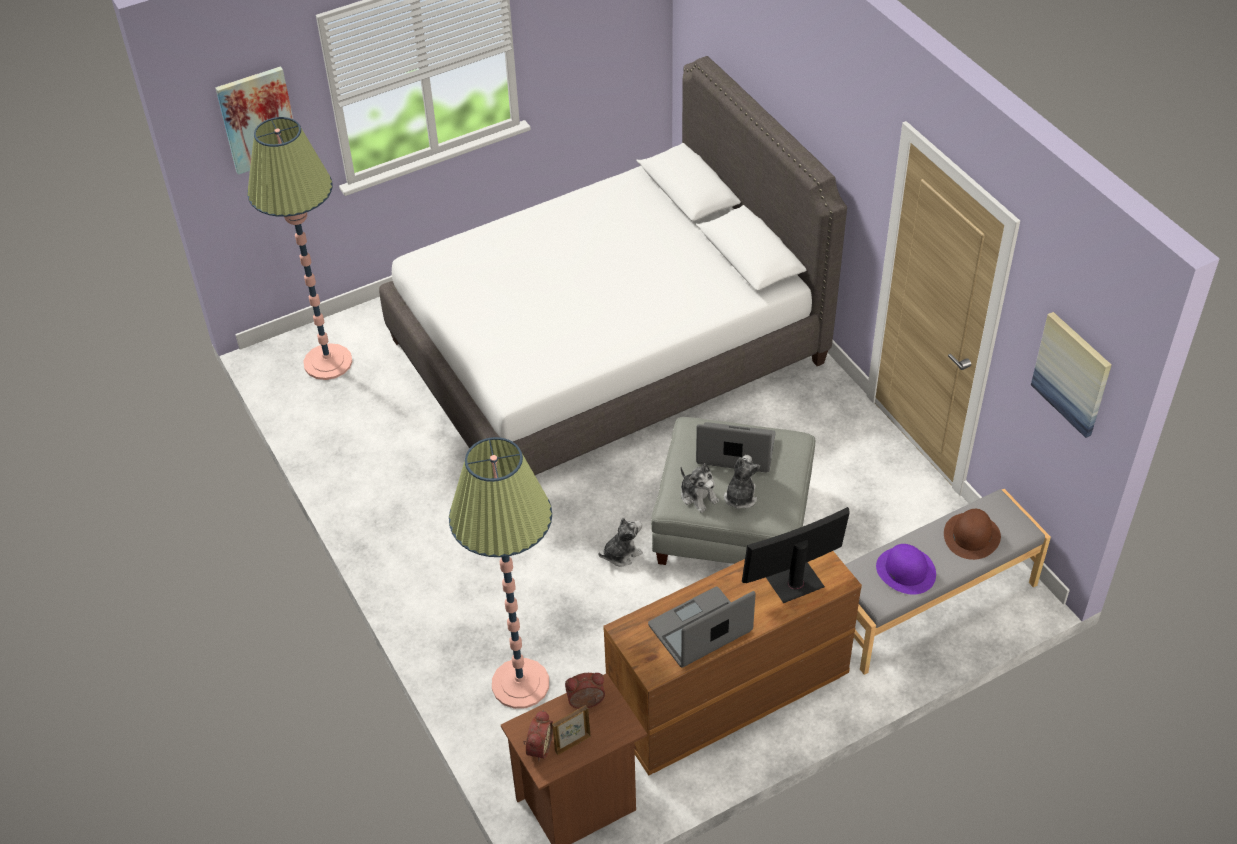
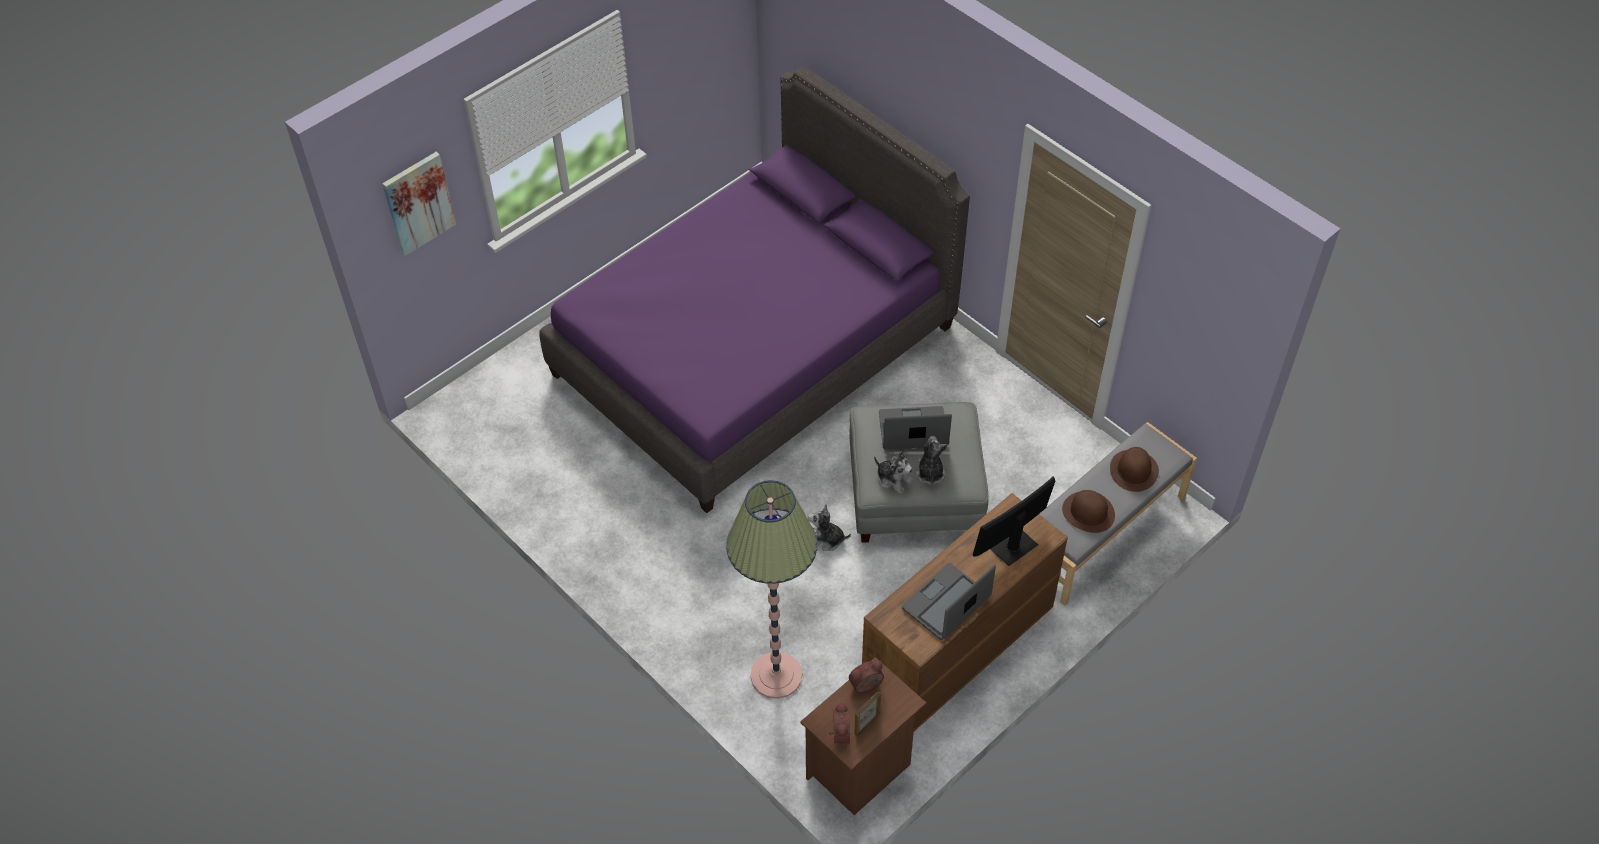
camera: 15 degrees left, 5 degrees up
(328, 362) = (498, 408): floor lamp -> none
(606, 350) = (753, 350): white bed -> purple bed
(621, 554) = (827, 539): plush toy -> plush toy turned 120 degrees counterclockwise
(906, 571) = (1088, 512): purple hat -> brown hat
(1072, 373) = (1210, 326): picture -> none

